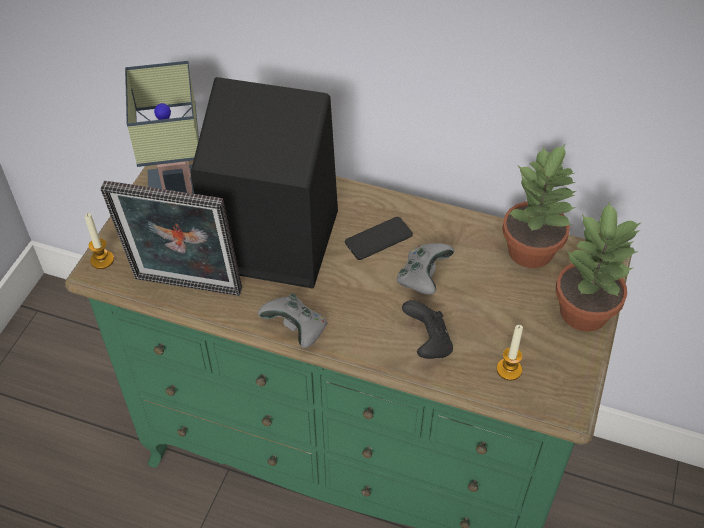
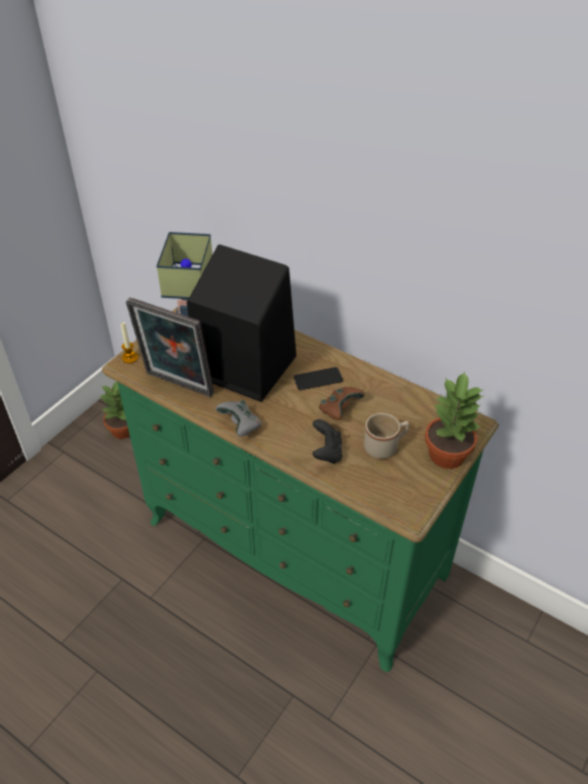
camera: 15 degrees right, 5 degrees down
(423, 278) = (339, 410): grey game controller -> brown game controller
(501, 317) = (385, 446): none -> beige mug
(509, 369) = (378, 481): candle -> none
(532, 251) = (424, 407): potted plant -> potted plant (123, 430)

